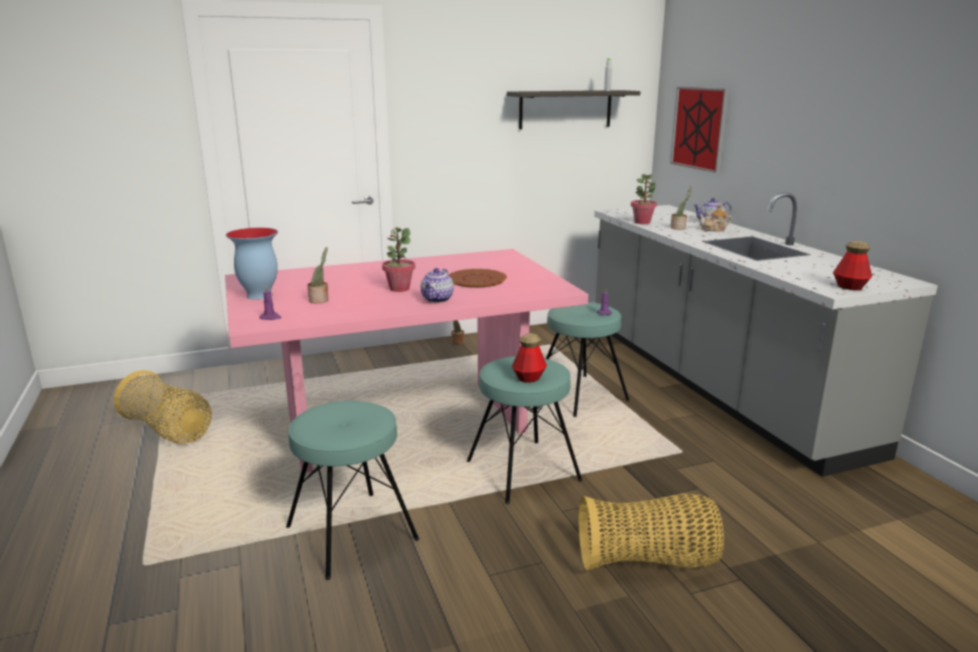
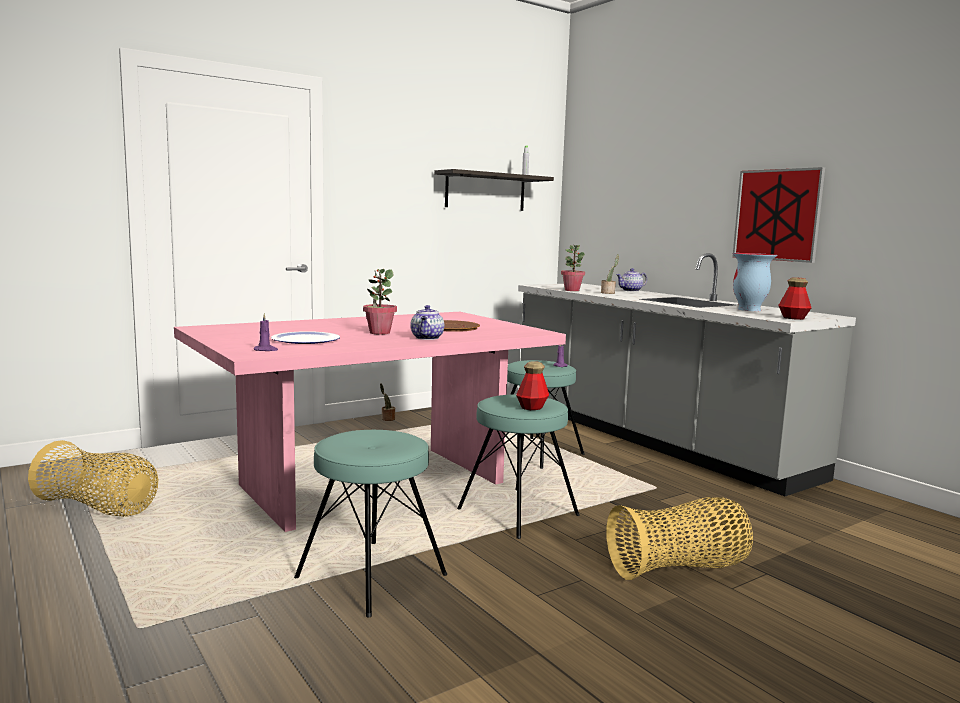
camera: 15 degrees left, 10 degrees down
(259, 296) = (232, 338): vase -> vase (749, 309)
(320, 300) = (305, 340): potted plant -> plate
(699, 128) = (608, 210): picture -> picture (777, 215)
(713, 230) = (639, 294): teapot -> none

